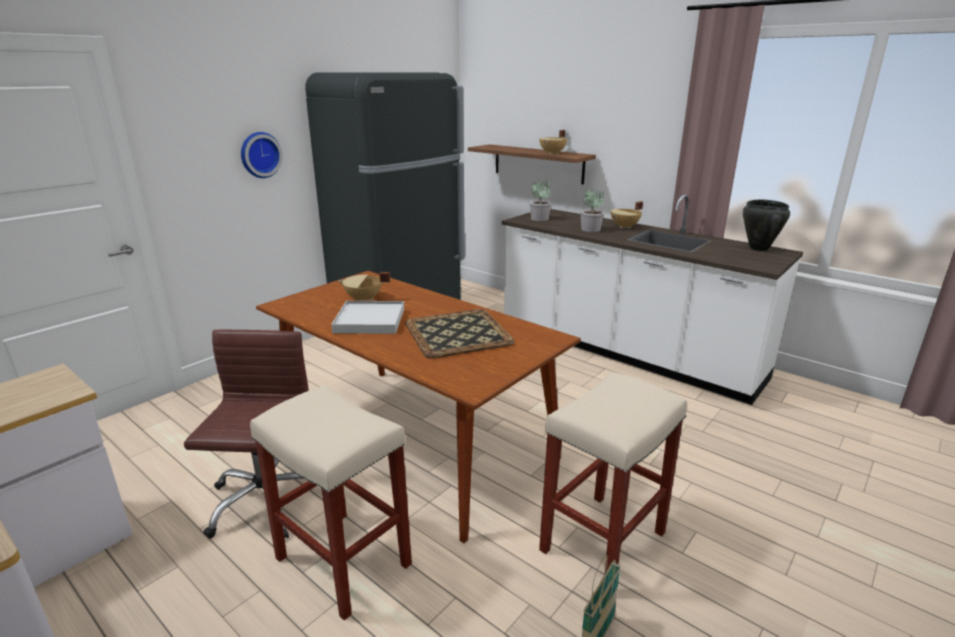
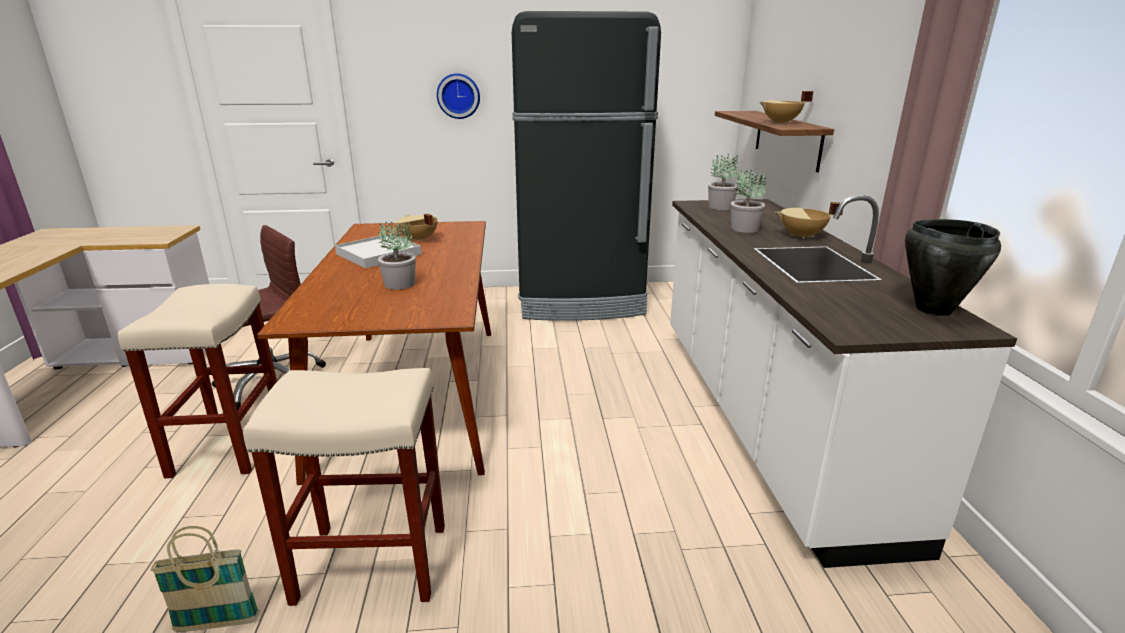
camera: 45 degrees right, 0 degrees up
(458, 333) = (399, 284): tray -> potted plant

